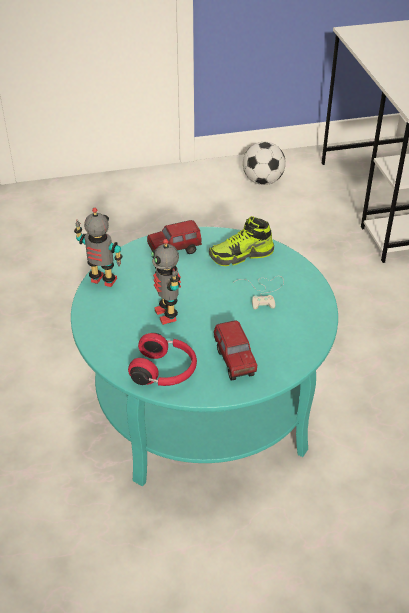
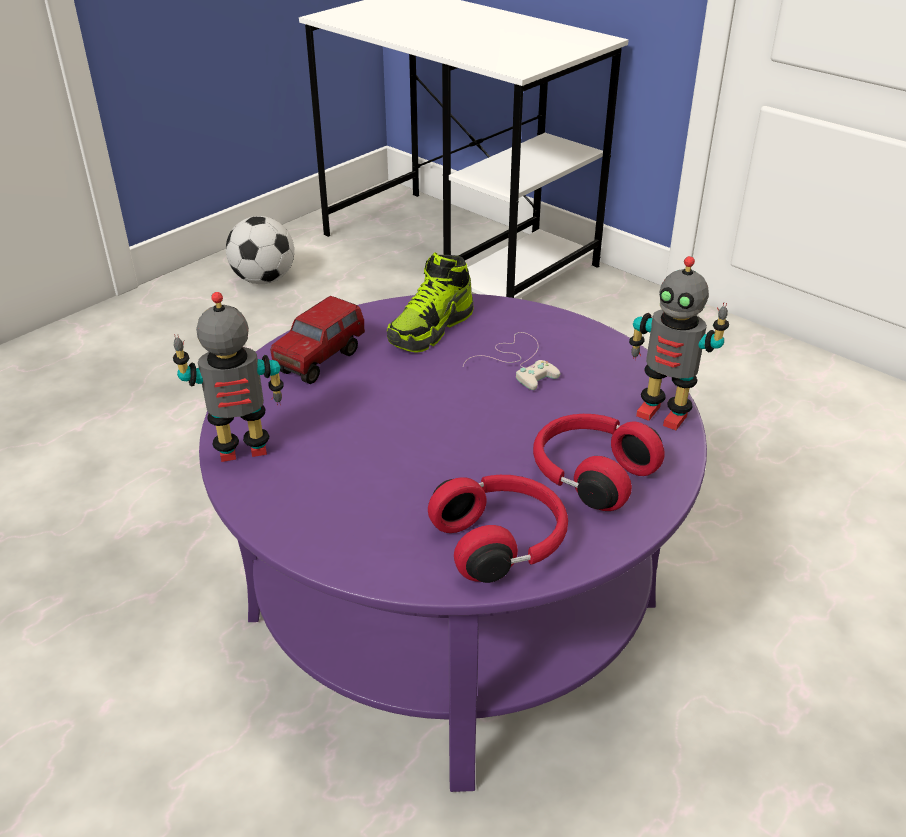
camera: 35 degrees left, 5 degrees down
(167, 314) = (410, 454): toy robot -> toy robot (663, 414)
(204, 405) = (453, 607): turquoise coffee table -> purple coffee table
(234, 362) = (590, 475): toy truck -> red headphones

